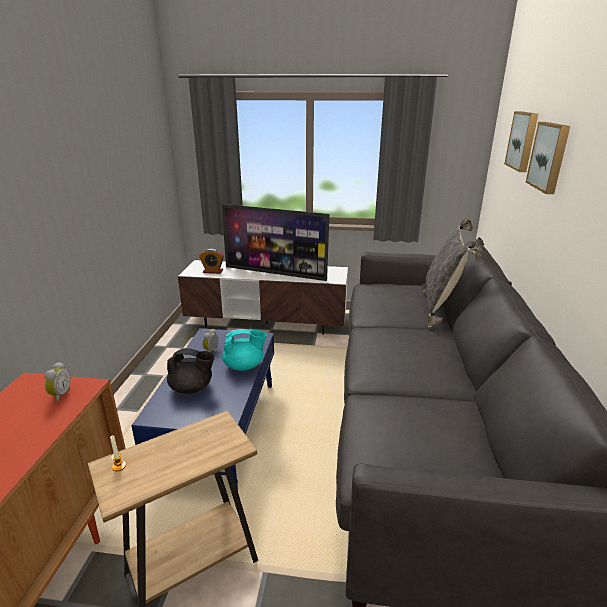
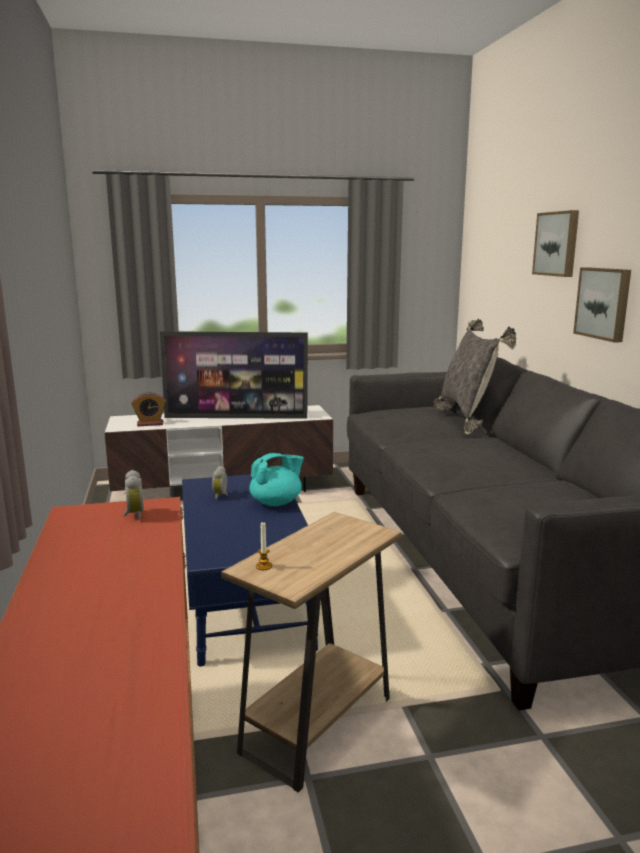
camera: 20 degrees left, 10 degrees down
(192, 388) = (231, 529): black teapot -> none
(523, 140) = (514, 238): picture -> picture (604, 303)

